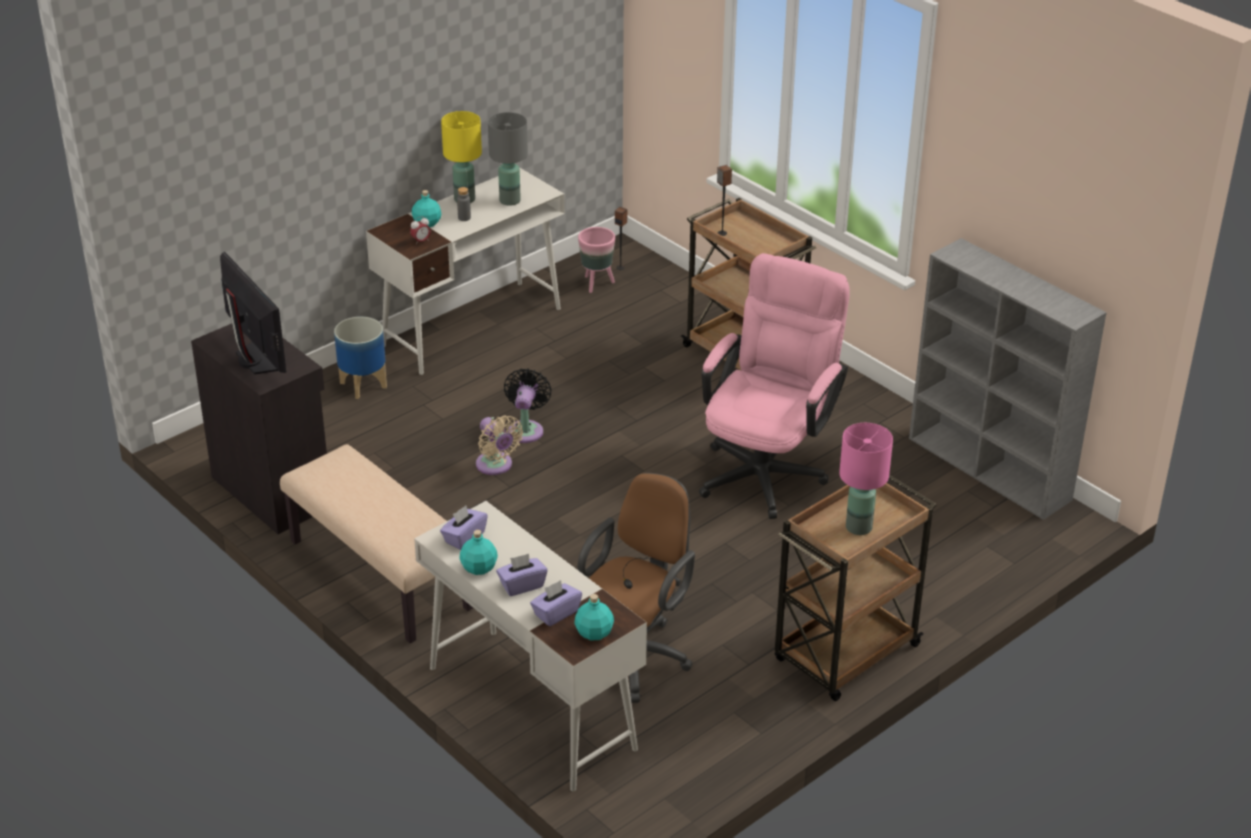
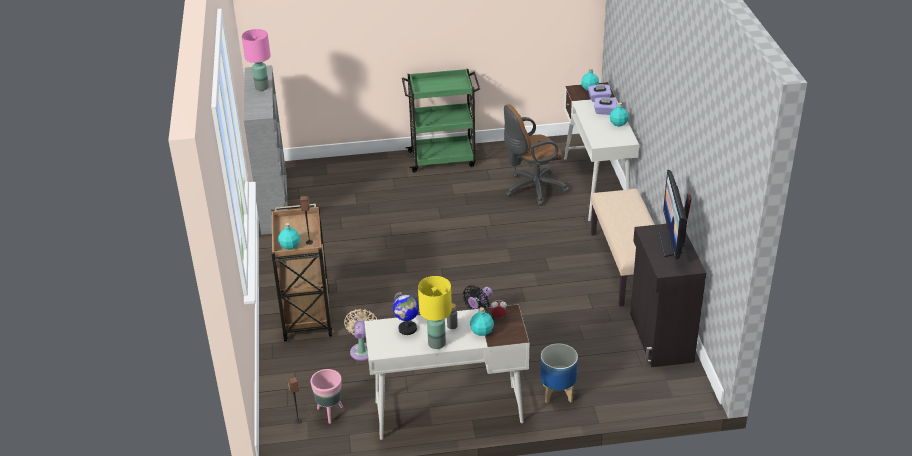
camera: 145 degrees left, 0 degrees up
(464, 538) = (615, 137): purple tissue box -> none
(496, 466) = (518, 302): beige fan -> beige fan (362, 350)
(509, 201) = (407, 329): grey table lamp -> globe
(738, 223) = (290, 246): none -> turquoise bottle
(767, 468) = (377, 244): pink office chair -> none
(844, 655) = (443, 158): brown cart -> green cart
(859, 527) = (442, 84): pink table lamp -> pink table lamp (261, 87)

